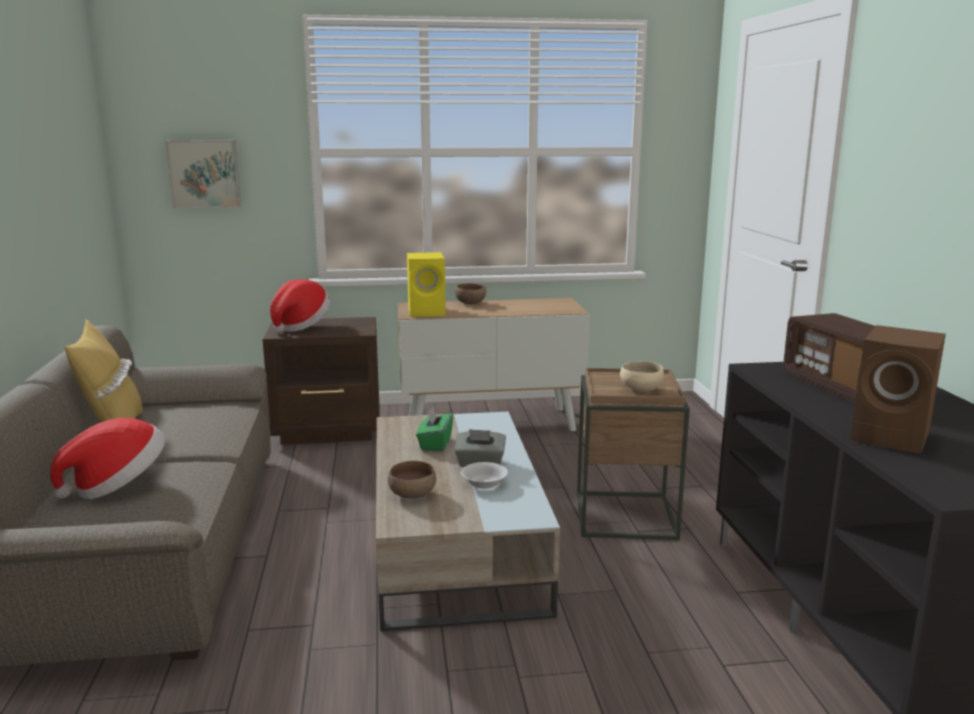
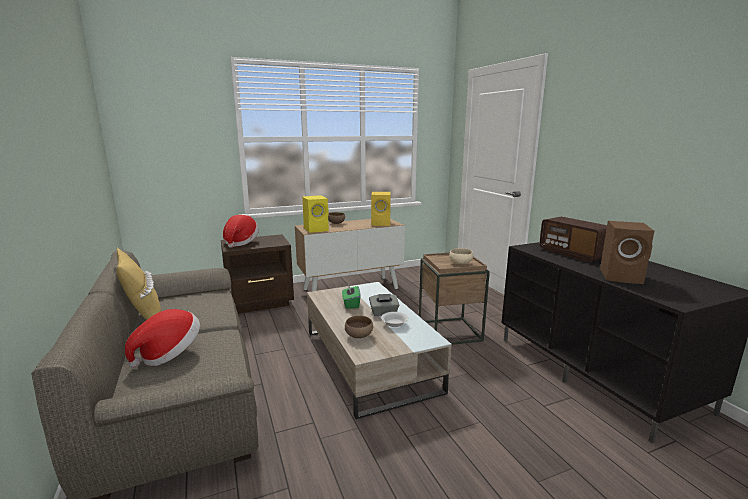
camera: 15 degrees left, 0 degrees up
(204, 173) = (171, 153): picture -> none
(550, 308) = (381, 223): none -> yellow speaker

